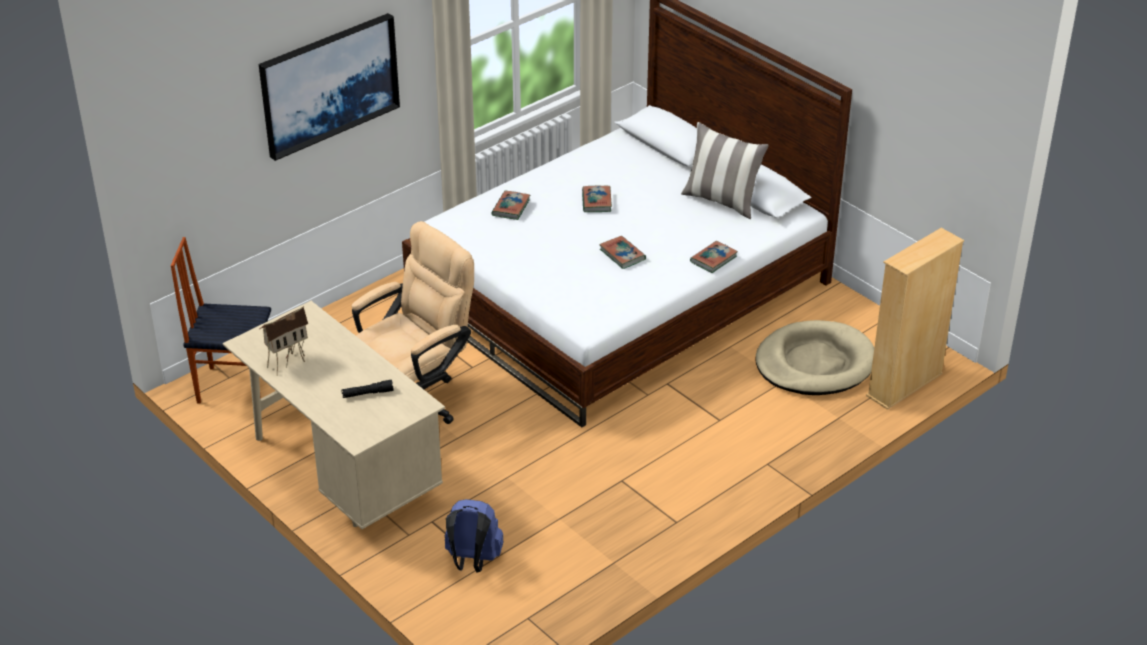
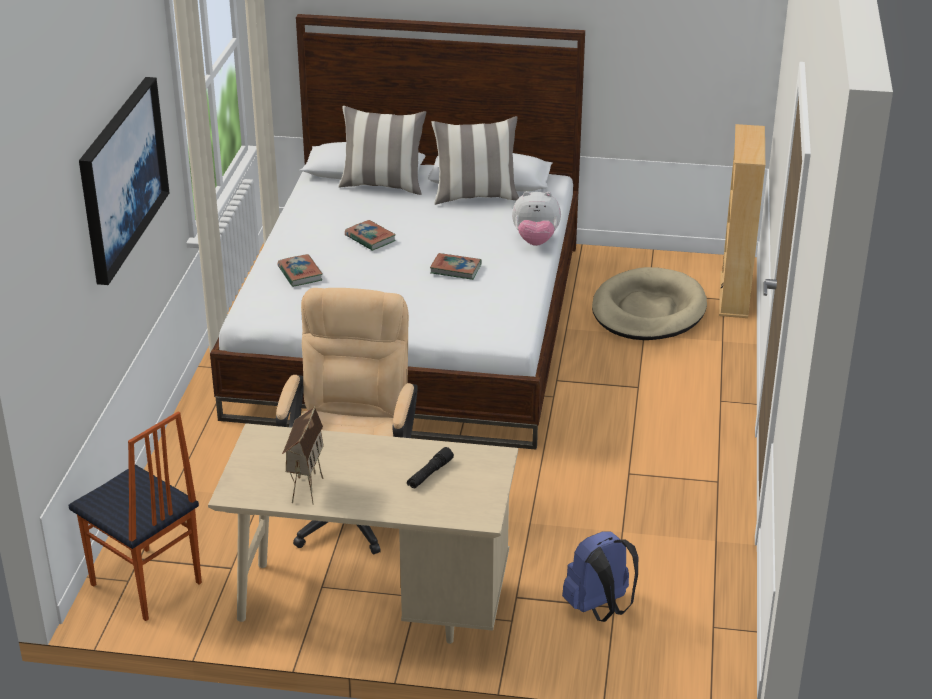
camera: 40 degrees left, 5 degrees down
(234, 386) = (145, 585): chair -> chair turned 105 degrees counterclockwise
(666, 161) = (383, 185): none -> pillow
(713, 259) = (535, 241): book -> plush toy

